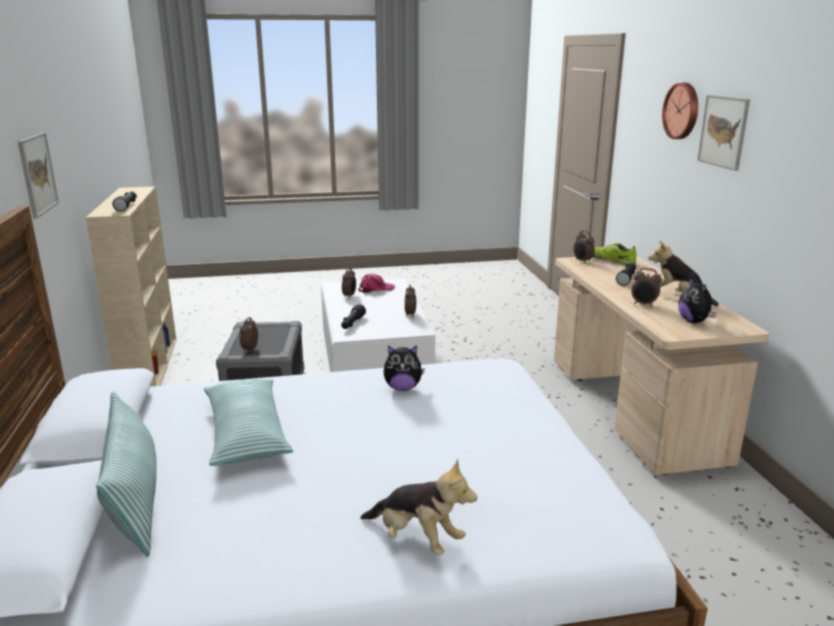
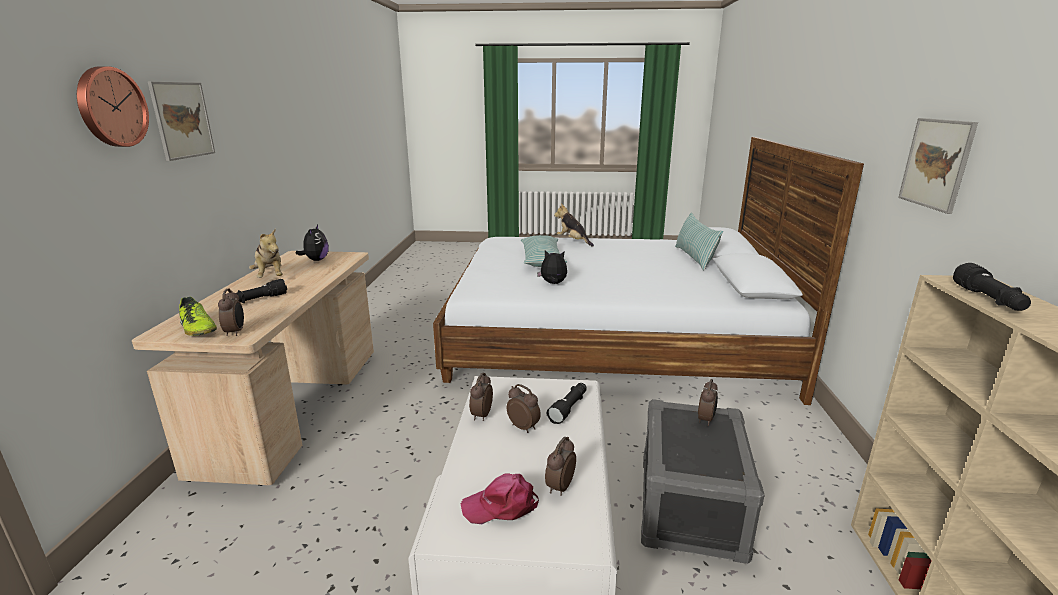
camera: 165 degrees left, 0 degrees up
(246, 433) = (654, 273): pillow -> pillow (542, 259)
(644, 304) = (316, 274): alarm clock -> alarm clock (523, 427)

